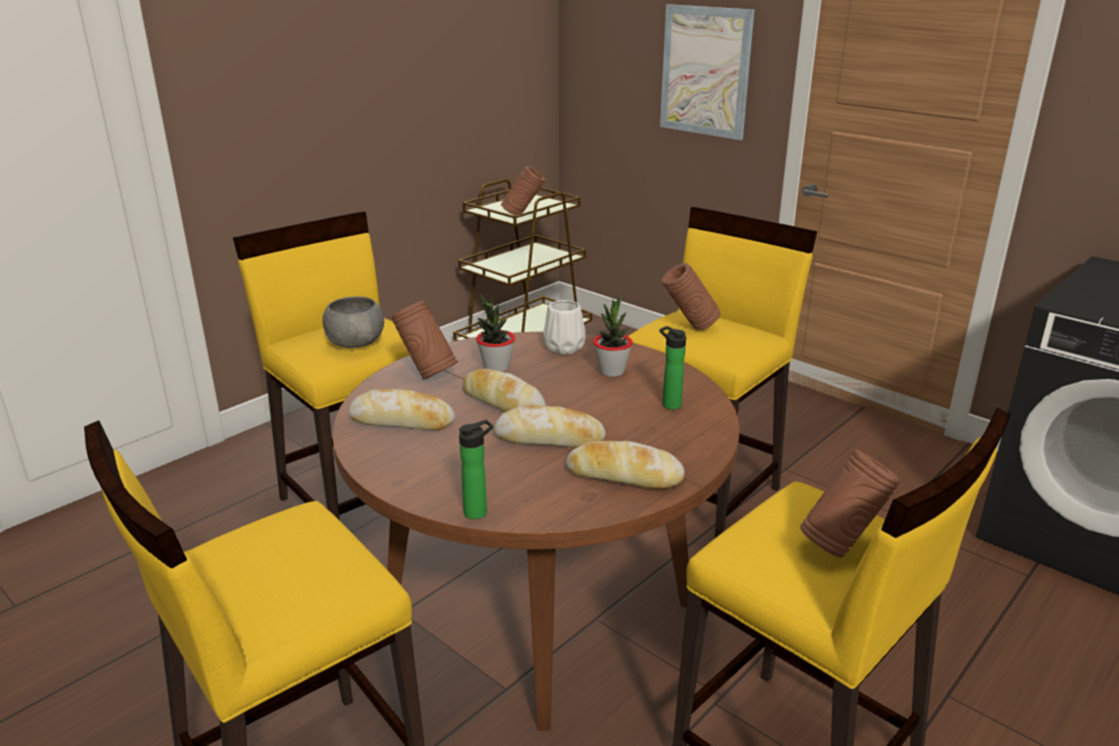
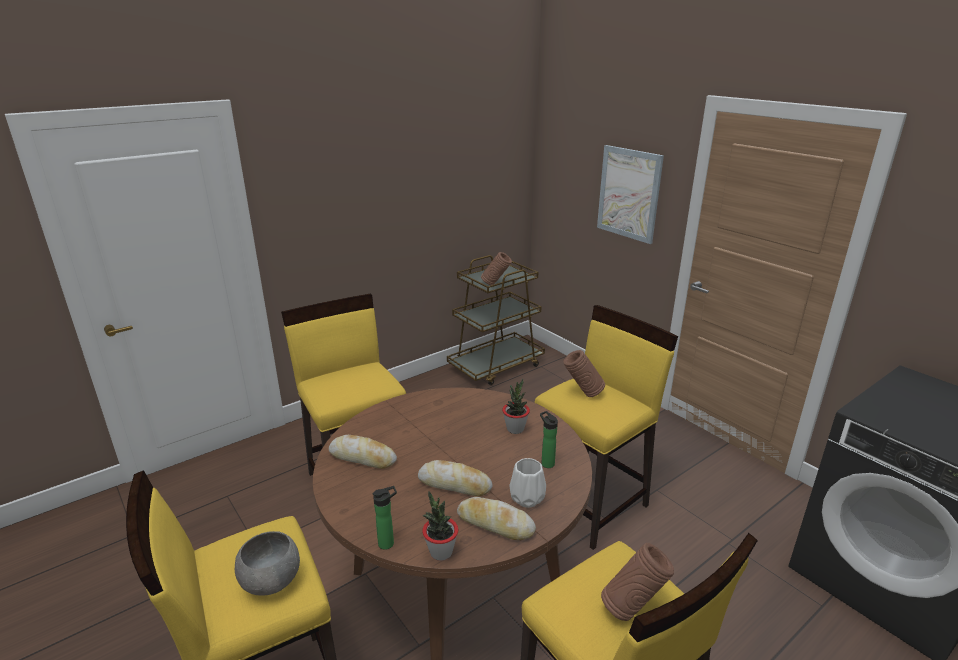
camera: 10 degrees right, 0 degrees up
(355, 343) = (353, 386): grey bowl -> grey bowl (270, 581)
(426, 374) = (390, 419): brown vase -> none
(496, 367) = (438, 417): potted plant -> potted plant (441, 552)
(503, 402) = (433, 449): bread -> none
(565, 348) = (489, 404): white vase -> white vase (528, 498)

